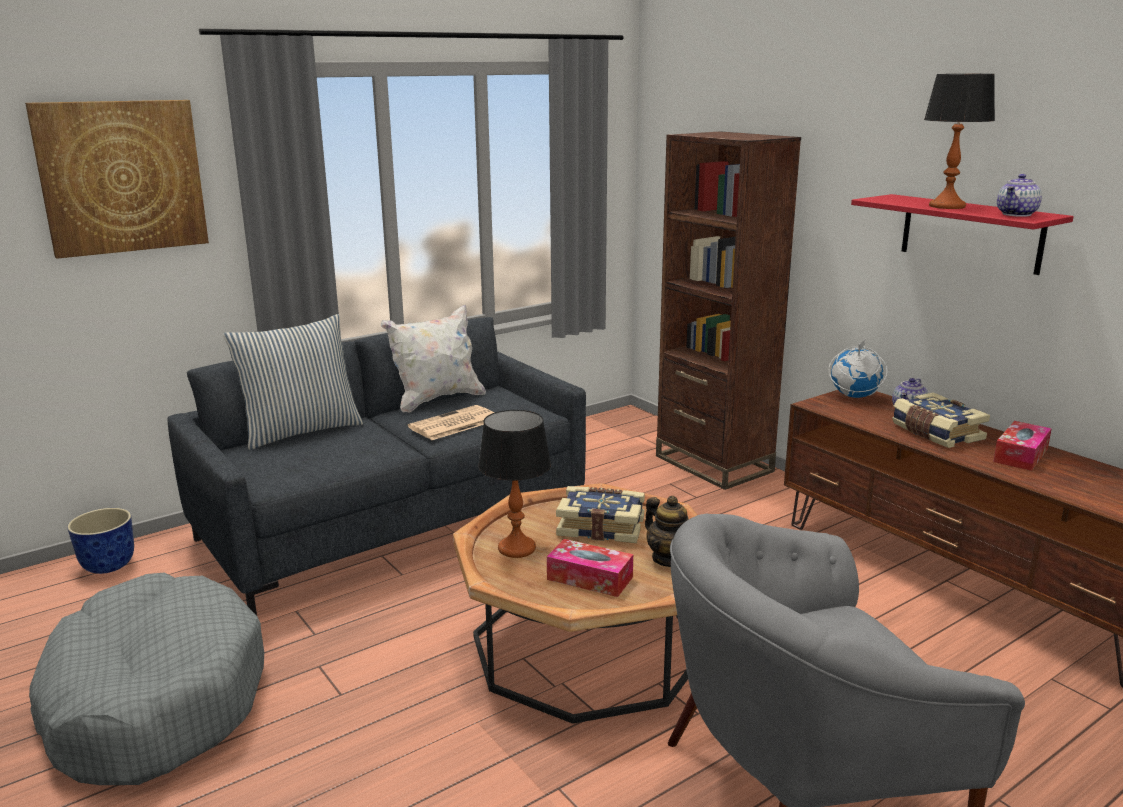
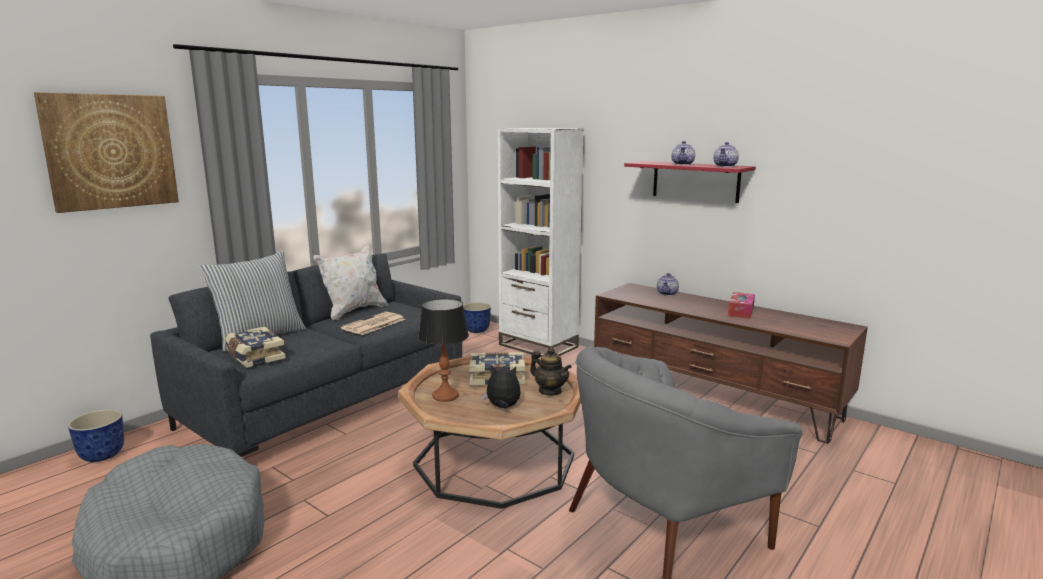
camera: 15 degrees left, 5 degrees down
(590, 578) = (503, 407): tissue box -> plush toy
(631, 430) = (476, 330): none -> planter
(713, 464) = (538, 346): brown bookcase -> white bookcase
(853, 396) = (631, 289): globe -> none
(935, 433) = (688, 304): book -> book (254, 357)
(947, 206) = (683, 164): table lamp -> teapot

